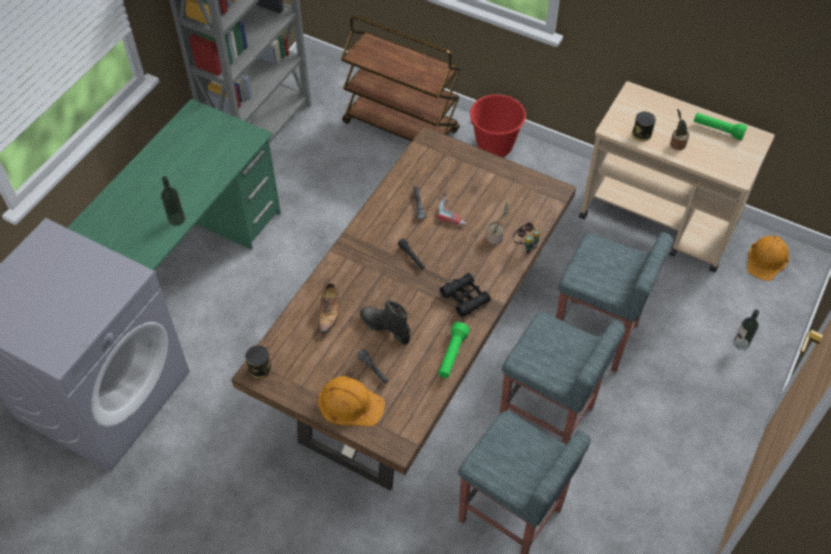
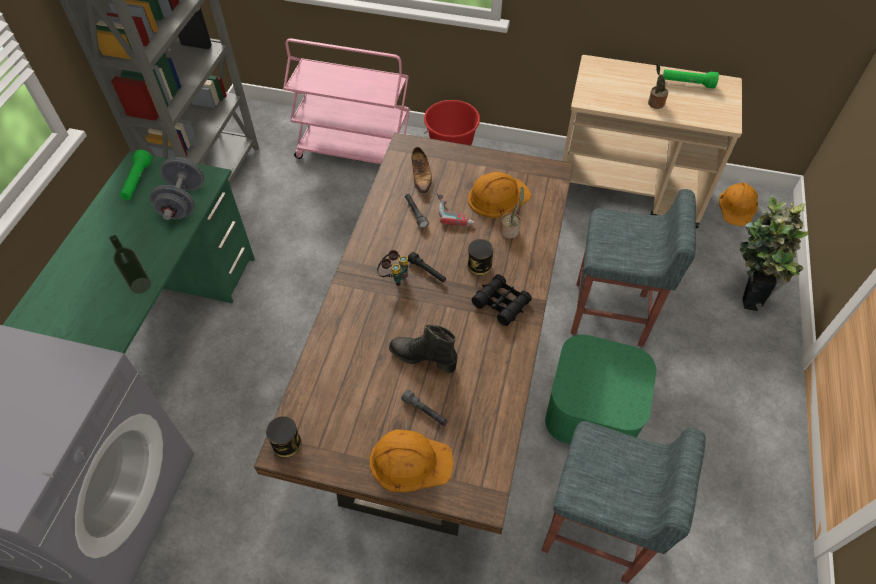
camera: 15 degrees left, 0 degrees up
(226, 155) = (183, 202): none -> grey dumbbell
(329, 312) = (352, 355): shoe -> shoe (421, 176)
(401, 127) = (355, 152): brown cart -> pink cart
(452, 355) = (510, 372): green flashlight -> green flashlight (137, 181)
(495, 205) = (498, 197): none -> orange hard hat
(525, 245) = (545, 232): binoculars -> binoculars (394, 277)
(547, 416) = (593, 409): grey stool -> green storage box
(641, 134) = (617, 100): can -> can (479, 265)
(741, 343) = (747, 290): bottle -> potted plant

